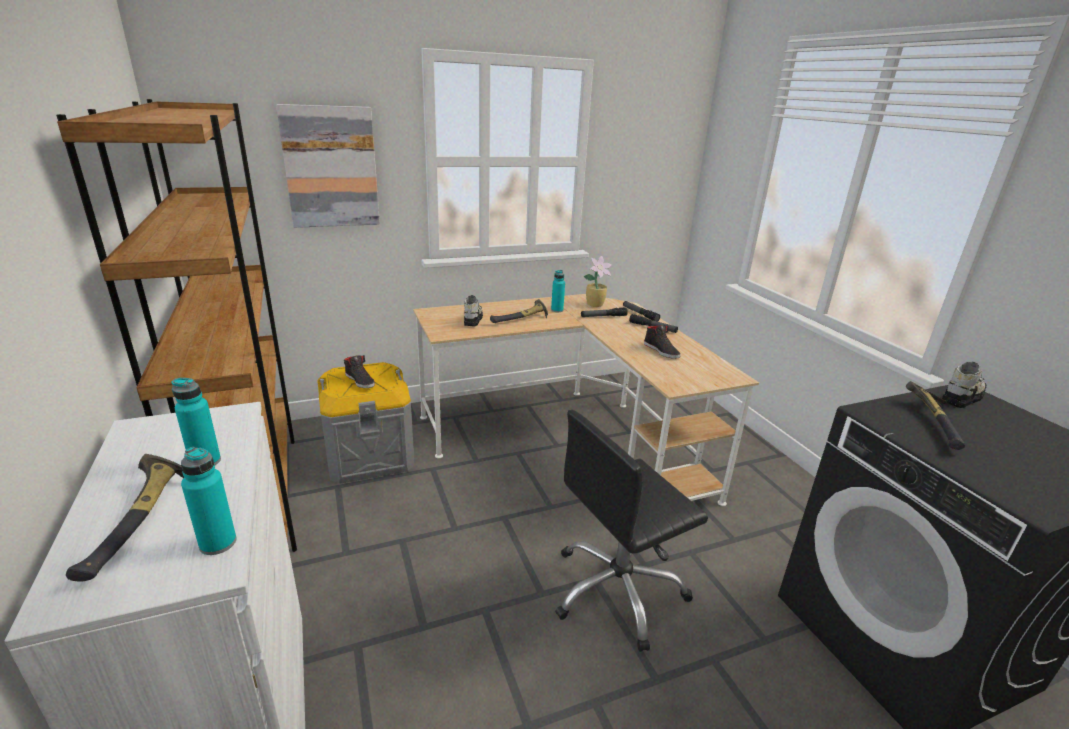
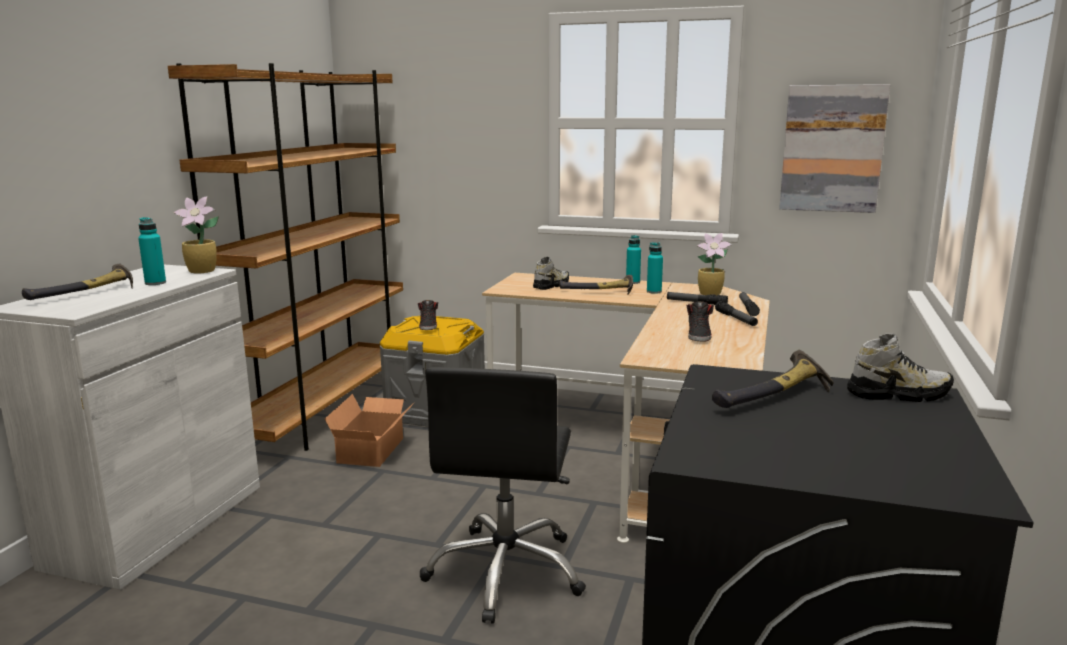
camera: 40 degrees right, 10 degrees down
(218, 543) = (95, 306): turquoise bottle -> turquoise bottle (633, 282)
(225, 417) = (203, 271): none -> potted plant
(331, 167) = (462, 128): picture -> picture (832, 148)
(365, 521) = (374, 450): none -> cardboard box
(618, 591) = (506, 572): black office chair -> black office chair turned 90 degrees counterclockwise

